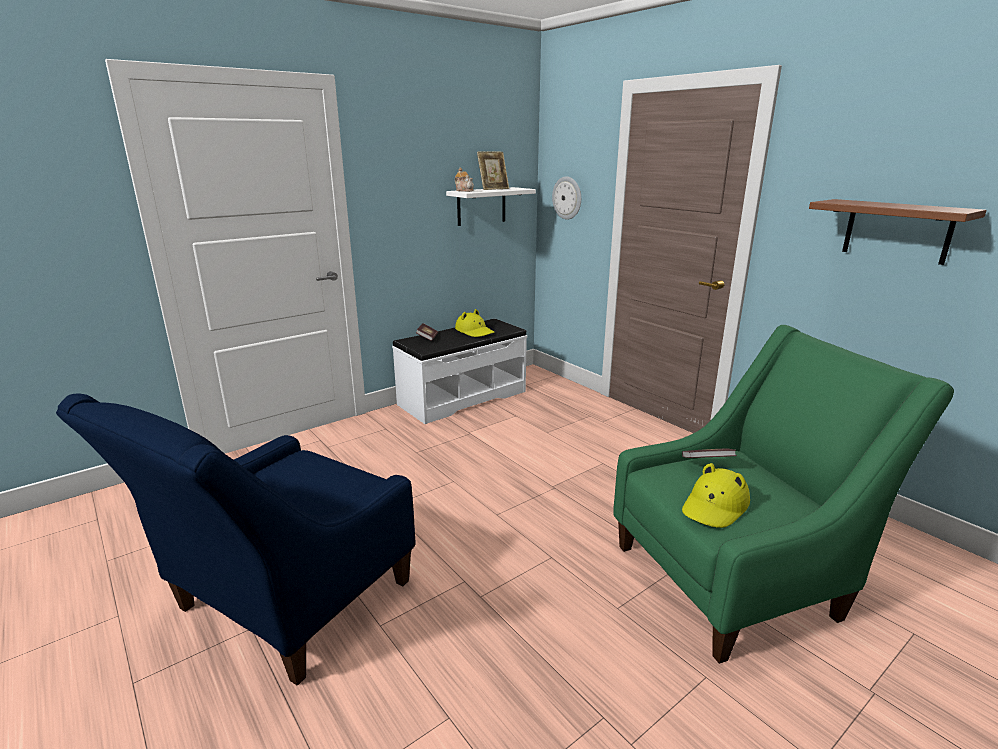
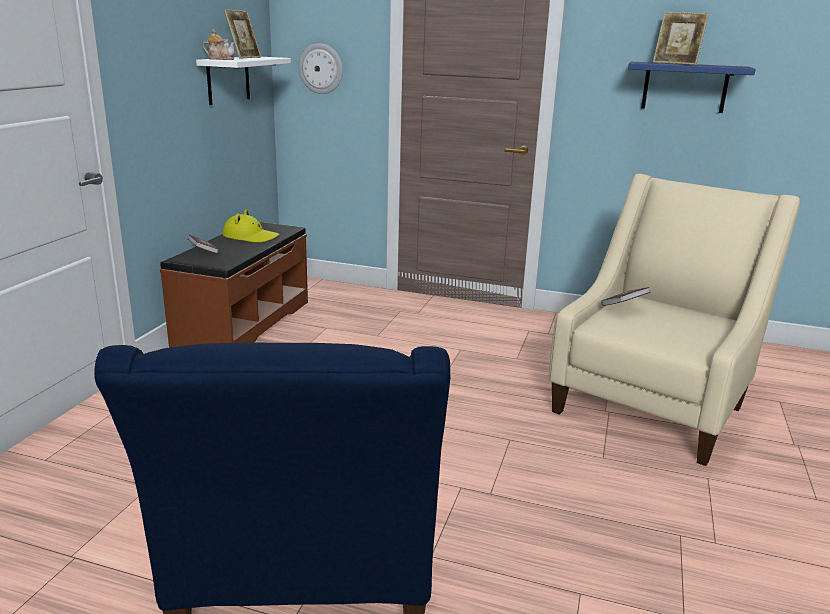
camera: 35 degrees left, 0 degrees up
(462, 398) = (243, 323): white bench -> brown bench
(715, 506) = (667, 335): yellow hat -> none
(737, 577) = (653, 404): green armchair -> beige armchair
(876, 203) = (676, 63): none -> picture frame
(897, 231) = (684, 87): brown shelf -> blue shelf

